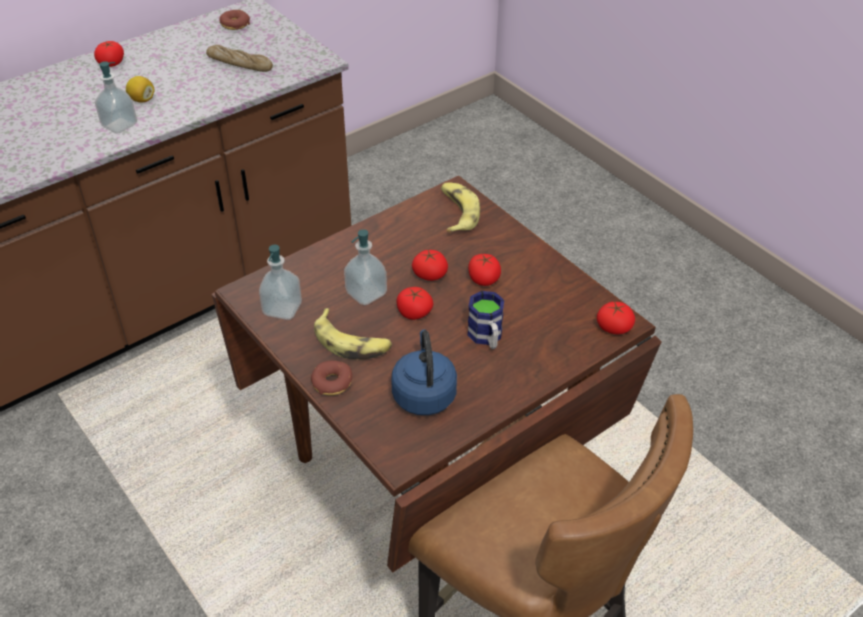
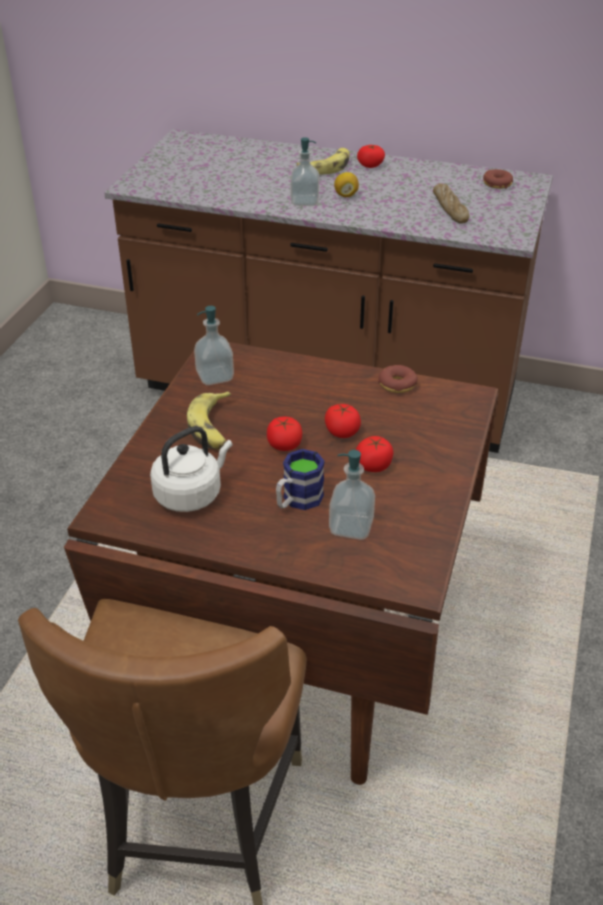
camera: 55 degrees right, 5 degrees down
(332, 383) = (157, 439): donut -> donut (397, 384)
(366, 293) = (279, 408): soap dispenser -> soap dispenser (351, 527)
(424, 393) = (191, 494): blue kettle -> white kettle
(457, 213) = (443, 410): banana -> banana (327, 167)
(614, 327) = (403, 580): tomato -> none

